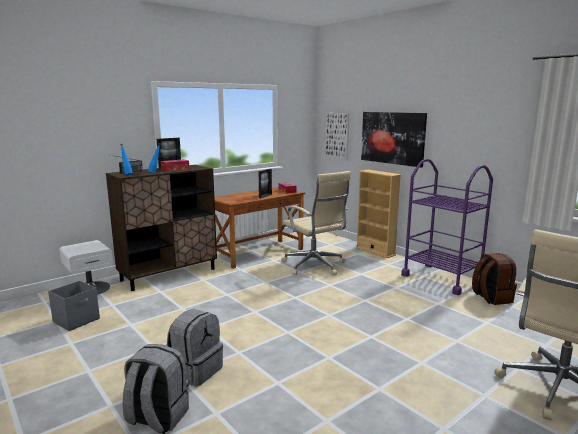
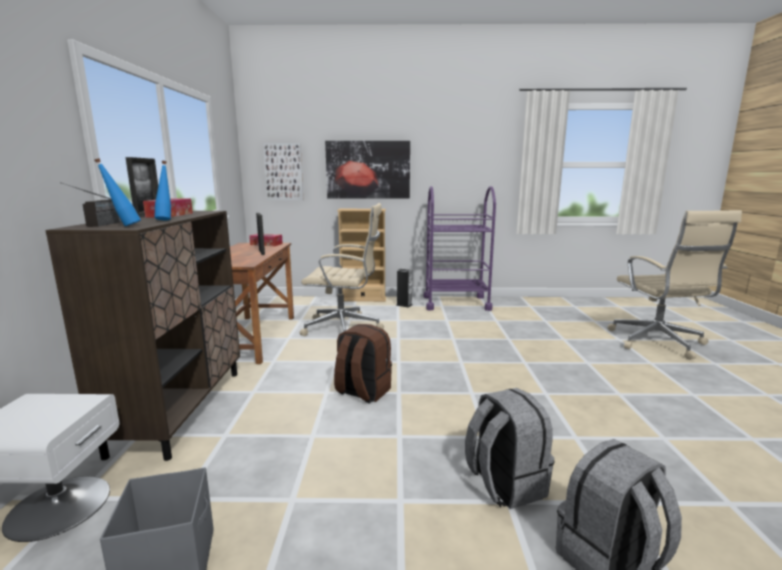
camera: 50 degrees left, 0 degrees up
(394, 265) = (404, 305): none -> speaker
(491, 298) = (509, 305): brown backpack -> brown backpack (362, 392)

